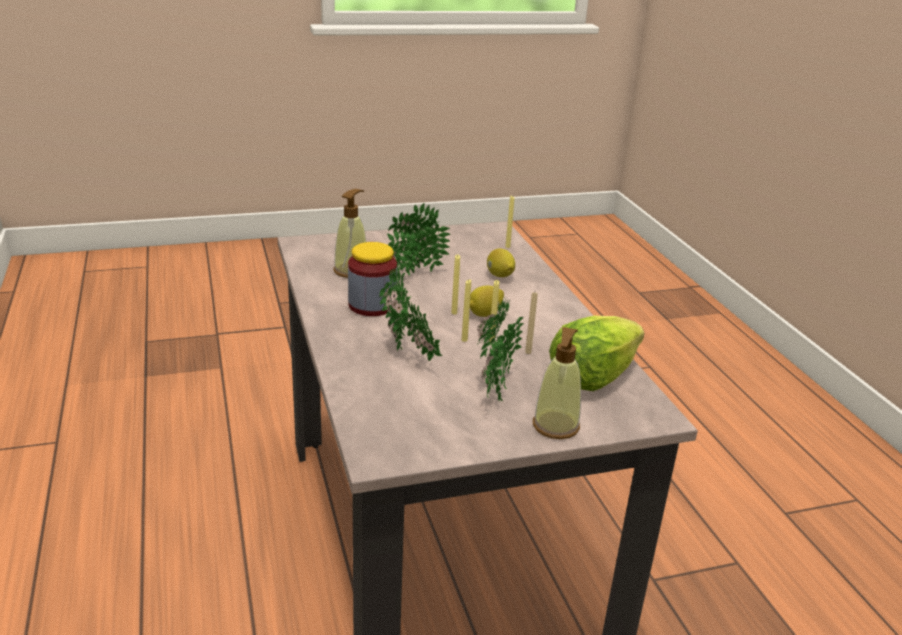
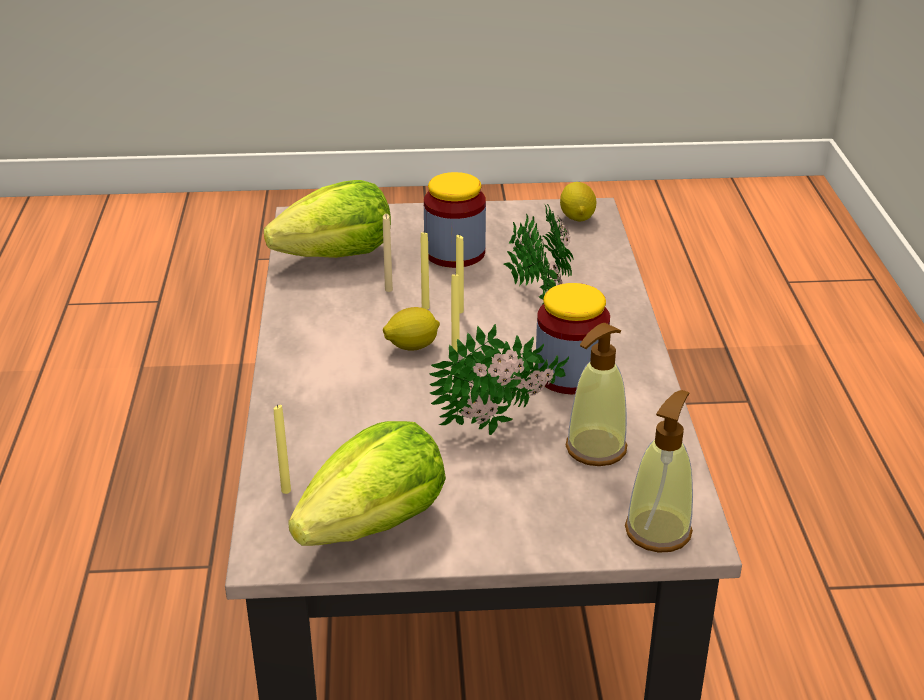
camera: 165 degrees left, 5 degrees up
(455, 238) = (376, 525): none -> lettuce
(493, 390) = (455, 253): potted plant -> jar
(500, 276) = (347, 417): lemon -> lemon (577, 217)
(555, 426) = (412, 218): soap dispenser -> soap dispenser (658, 531)

